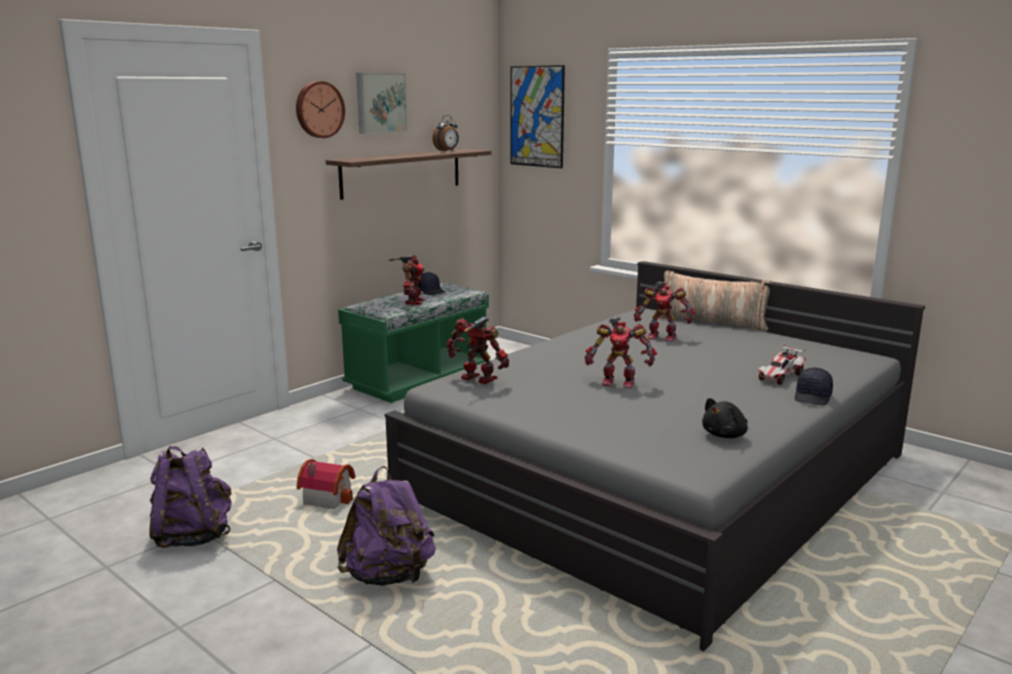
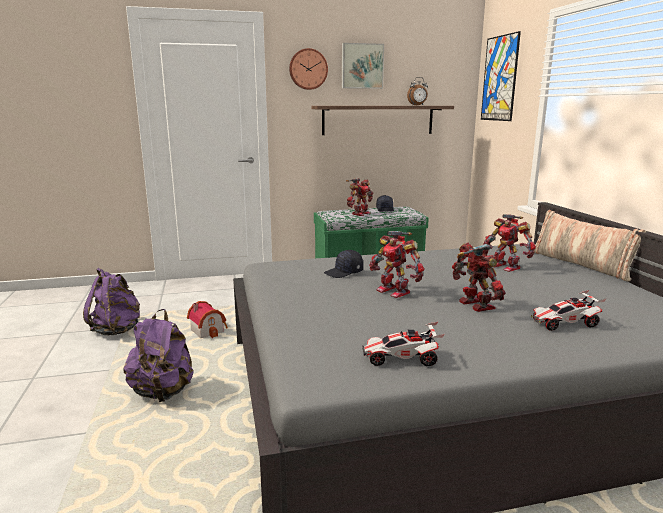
camera: 35 degrees right, 0 degrees up
(477, 379) = (295, 266): toy robot -> toy robot (474, 305)
(725, 435) = (401, 359): black plush toy -> toy car
(813, 397) = (568, 352): black cap -> black cap (344, 272)

